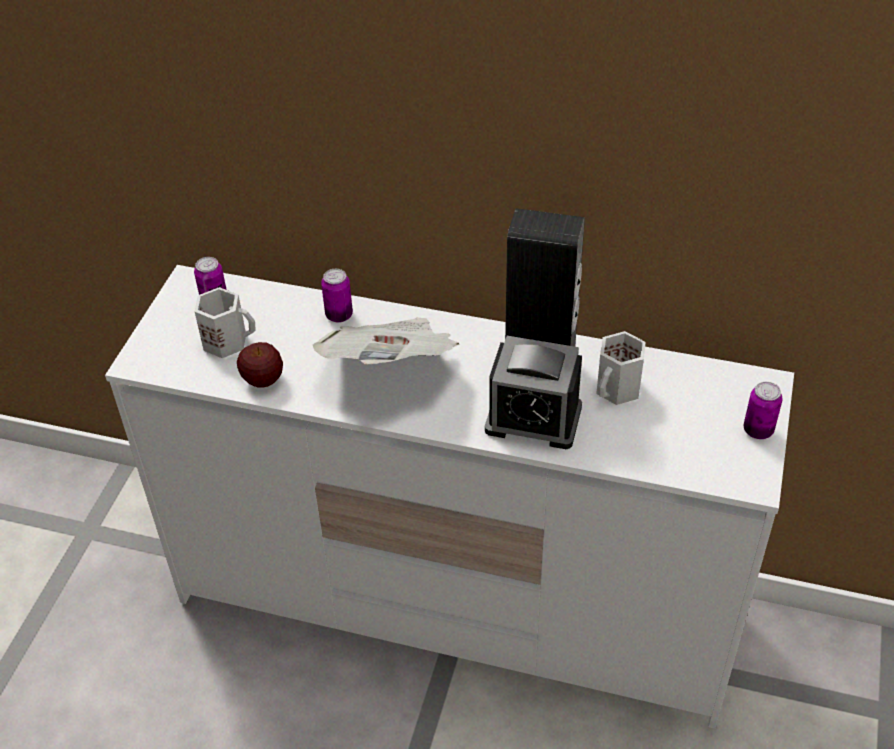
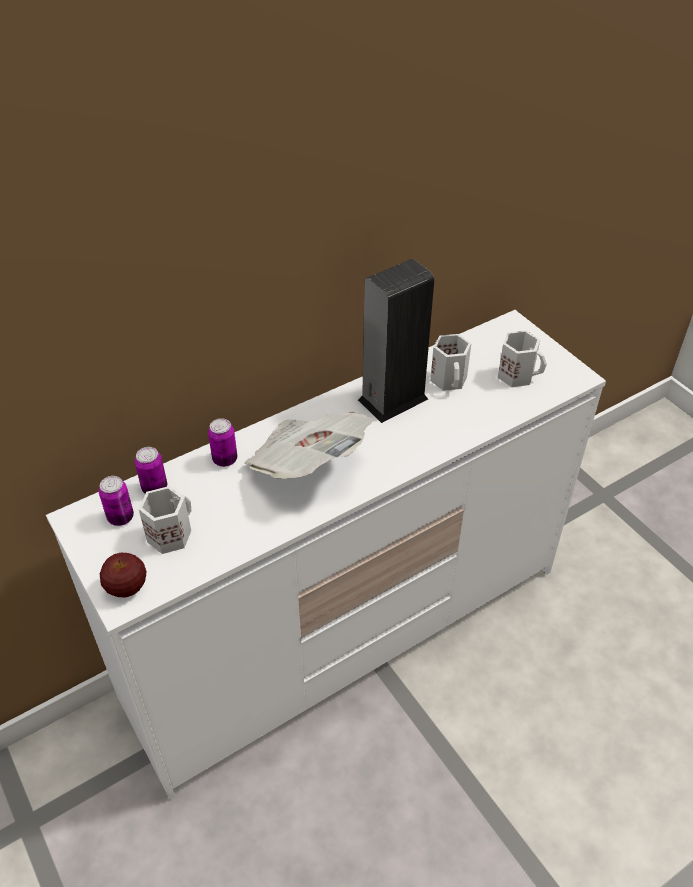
camera: 50 degrees left, 0 degrees up
(263, 380) = (236, 538): apple -> apple (127, 588)
(533, 419) = (432, 429): alarm clock -> none
(691, 433) = (517, 375): none -> white mug
(758, 430) = (543, 350): can -> can (155, 488)

